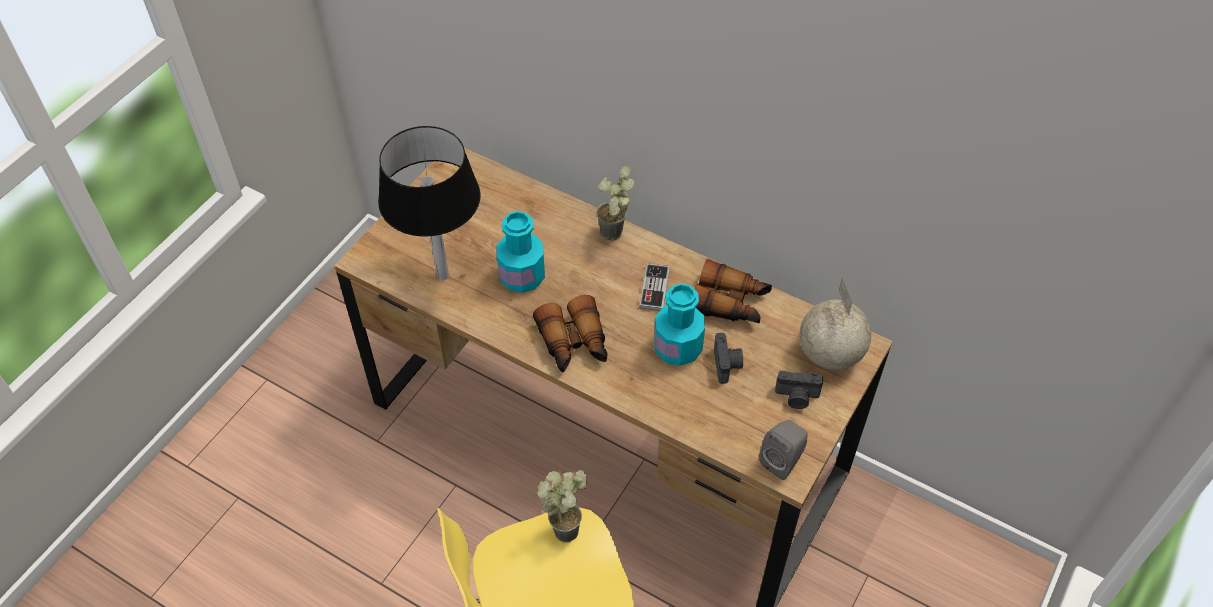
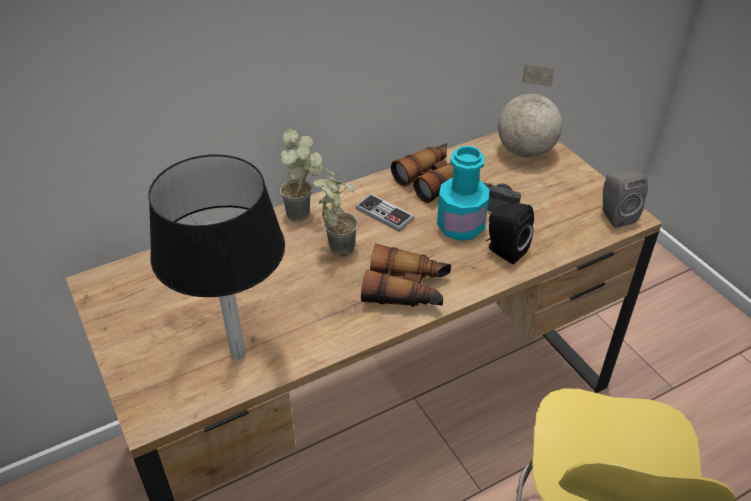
camera: 60 degrees left, 10 degrees down
(522, 276) = (295, 293): turquoise bottle -> none
(567, 525) = (559, 415): potted plant -> potted plant (335, 246)
(668, 391) = (504, 250): none -> black speaker
(797, 397) = (556, 183): camera -> none

